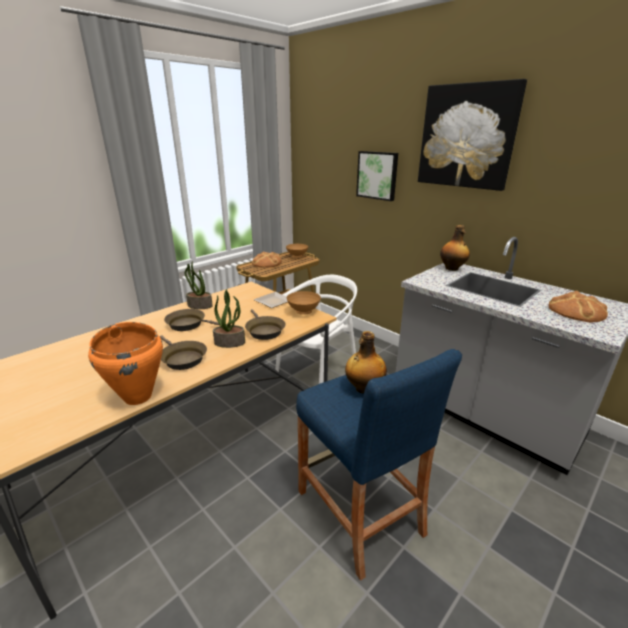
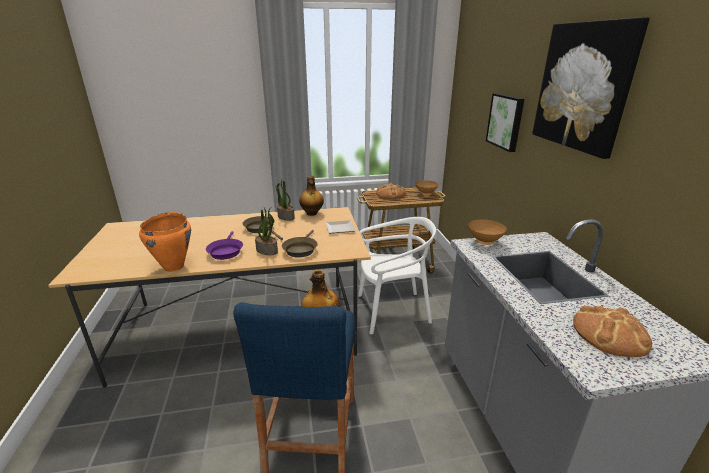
camera: 35 degrees right, 0 degrees up
(182, 358) = (225, 251): brown frying pan -> purple frying pan
(304, 312) = (351, 244): brown bowl -> brown bowl (485, 242)
(452, 268) = (533, 241): bottle -> bottle (311, 213)

